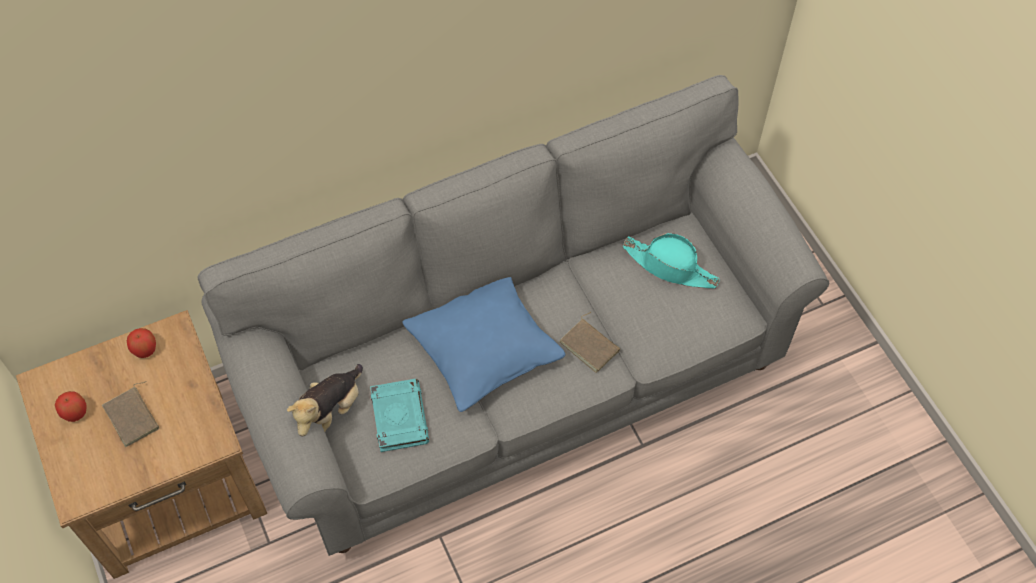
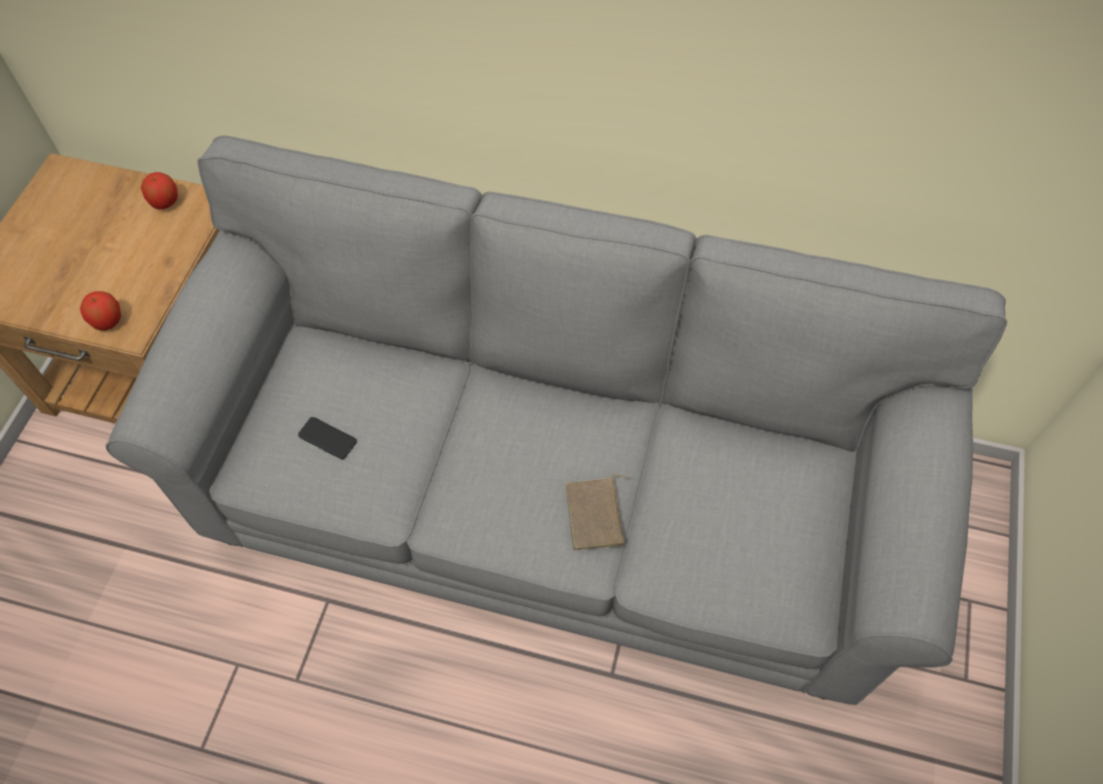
camera: 40 degrees right, 0 degrees up
(75, 413) = (55, 217): apple -> apple (108, 321)
(133, 417) = (92, 256): brown book -> none
(330, 413) = (270, 385): plush toy -> none
(399, 417) = (327, 438): turquoise book -> phone
(484, 348) = (481, 433): blue pillow -> none
(670, 267) = (769, 493): turquoise hat -> none

